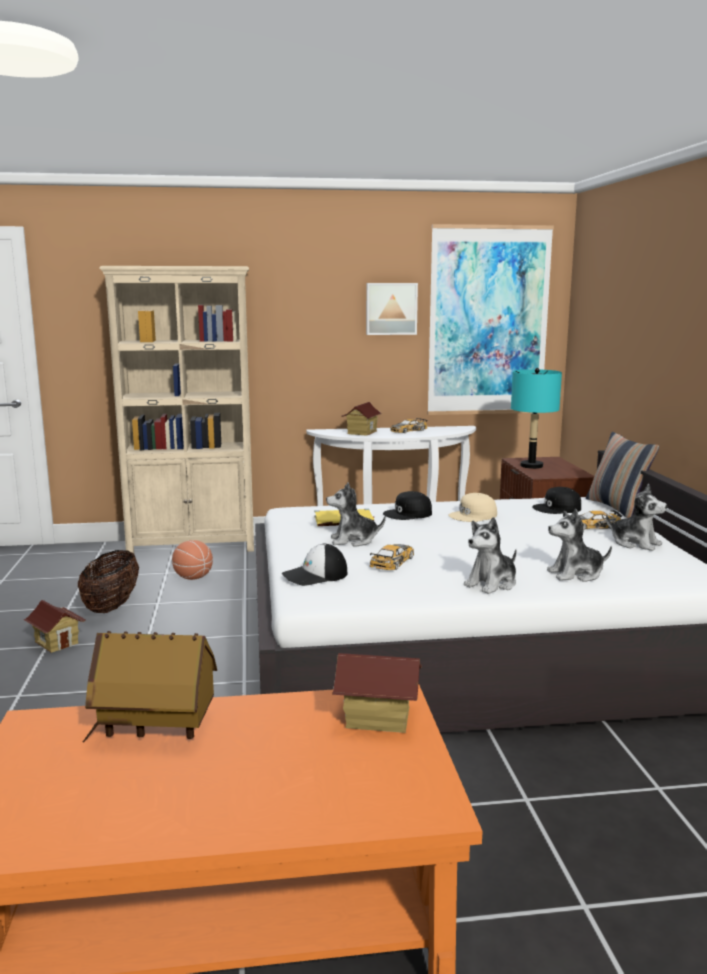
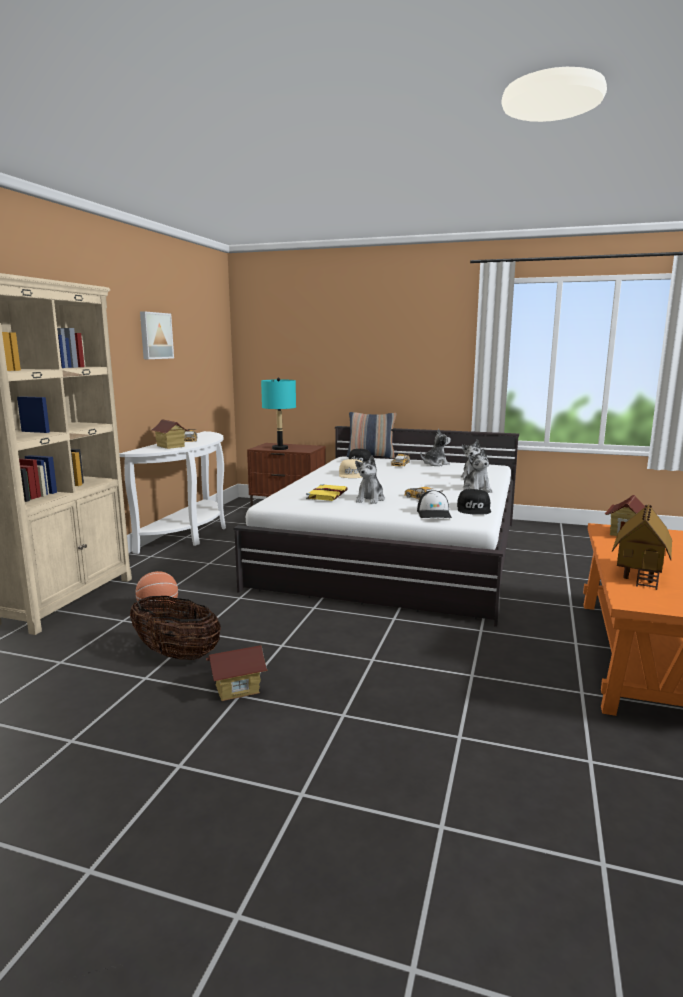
camera: 65 degrees left, 0 degrees up
(408, 514) = (330, 483): black cap -> black cap (474, 509)
(488, 321) = (201, 347): picture -> none

